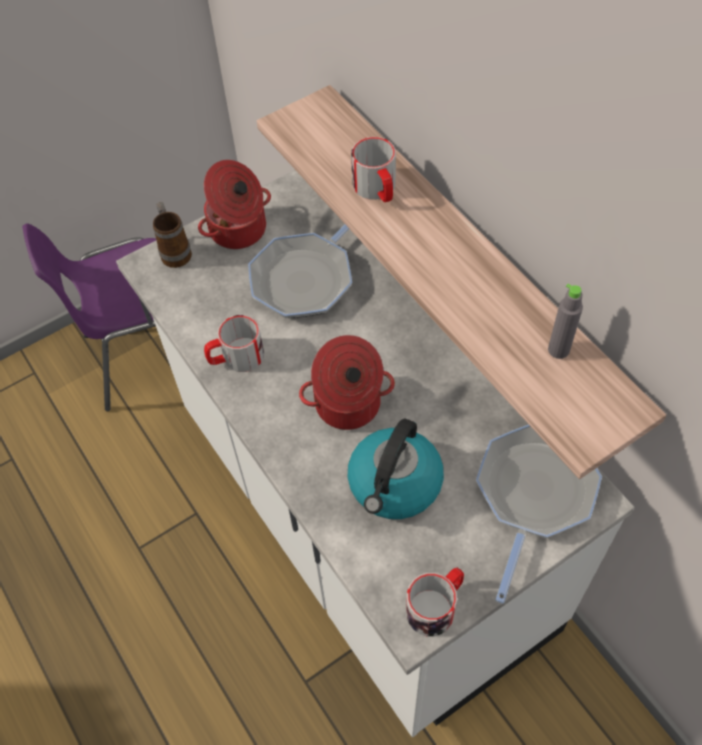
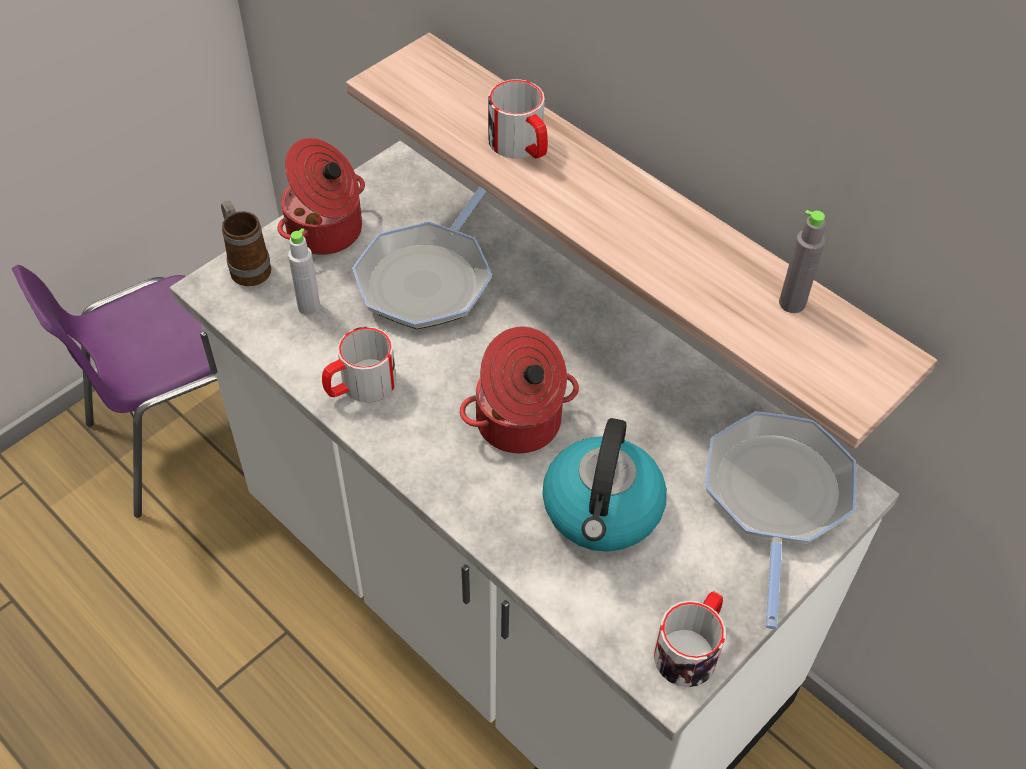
camera: 15 degrees left, 5 degrees down
(212, 290) = (309, 307): none -> grey bottle

